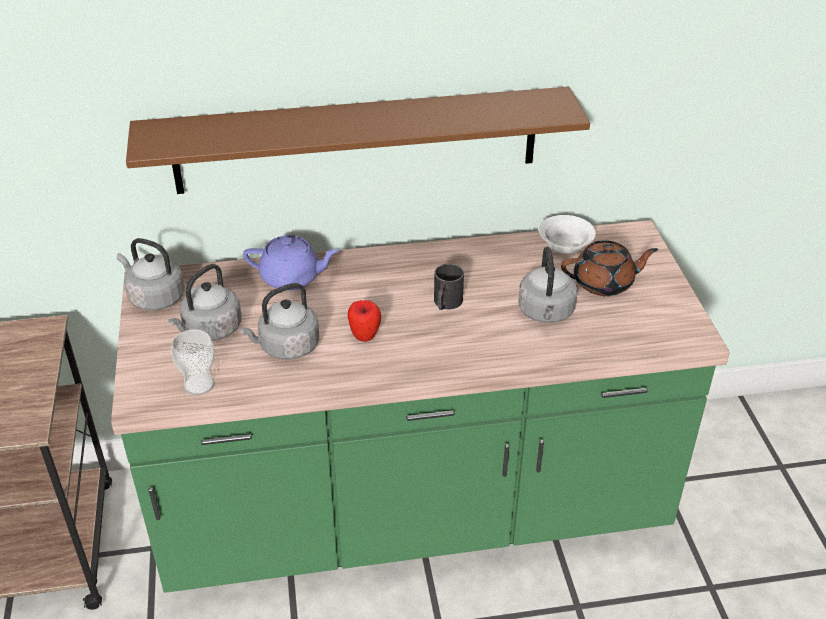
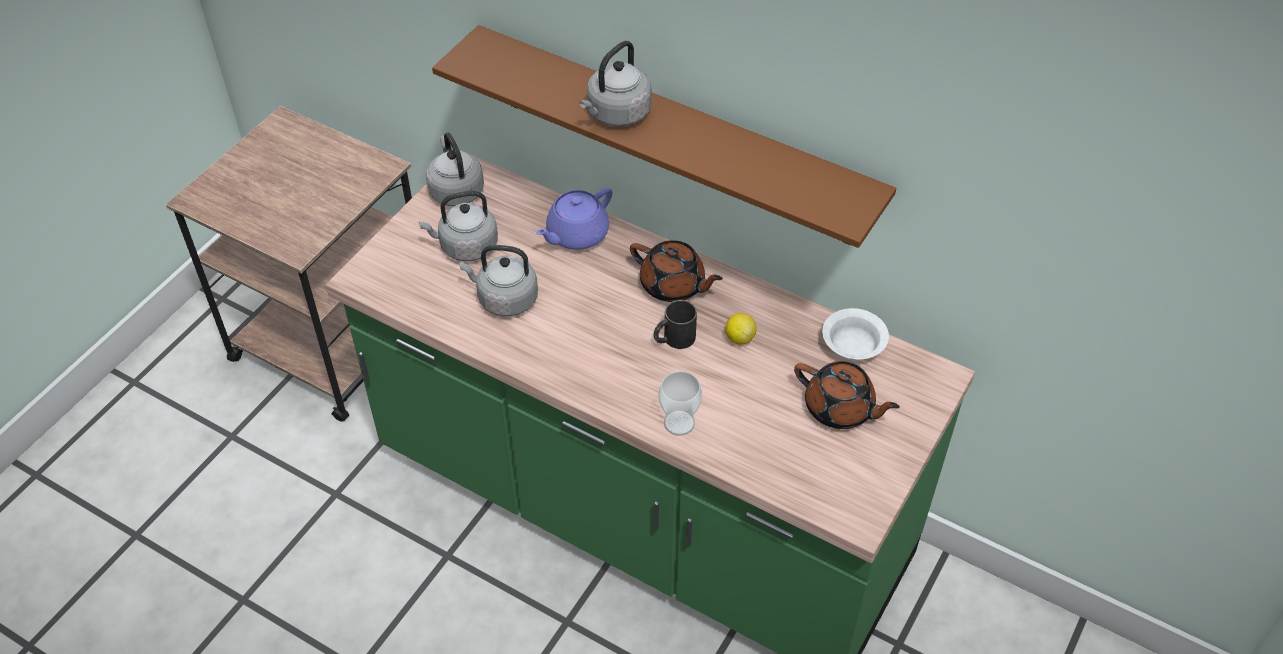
camera: 40 degrees right, 10 degrees up
(199, 385) = (410, 292): cup -> cup (679, 423)
(292, 278) = (576, 234): purple teapot -> purple teapot turned 90 degrees clockwise
(365, 336) = (574, 328): apple -> none
(404, 272) = (673, 285): none -> brown teapot
(489, 278) = (739, 338): none -> lemon
(546, 313) = (749, 404): grey kettle -> grey kettle (616, 114)

